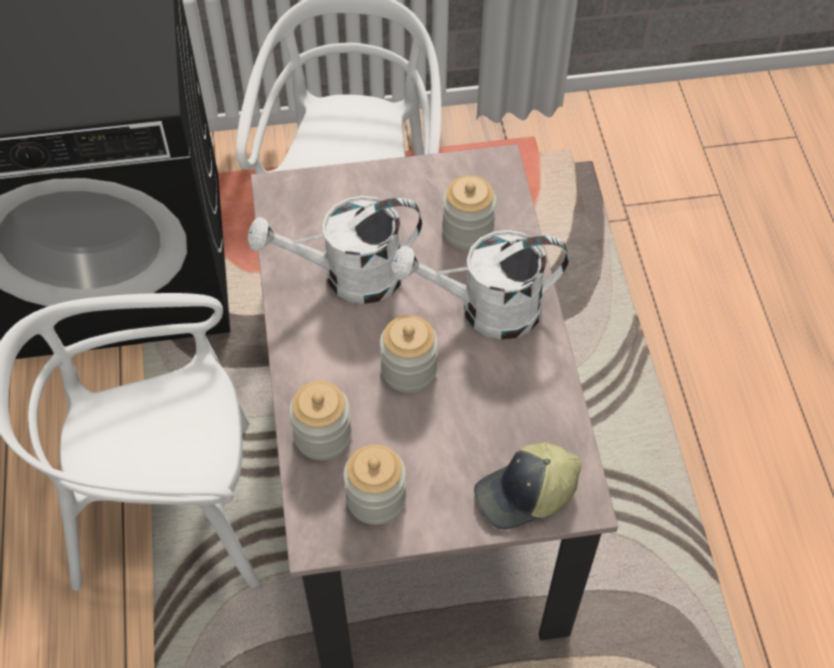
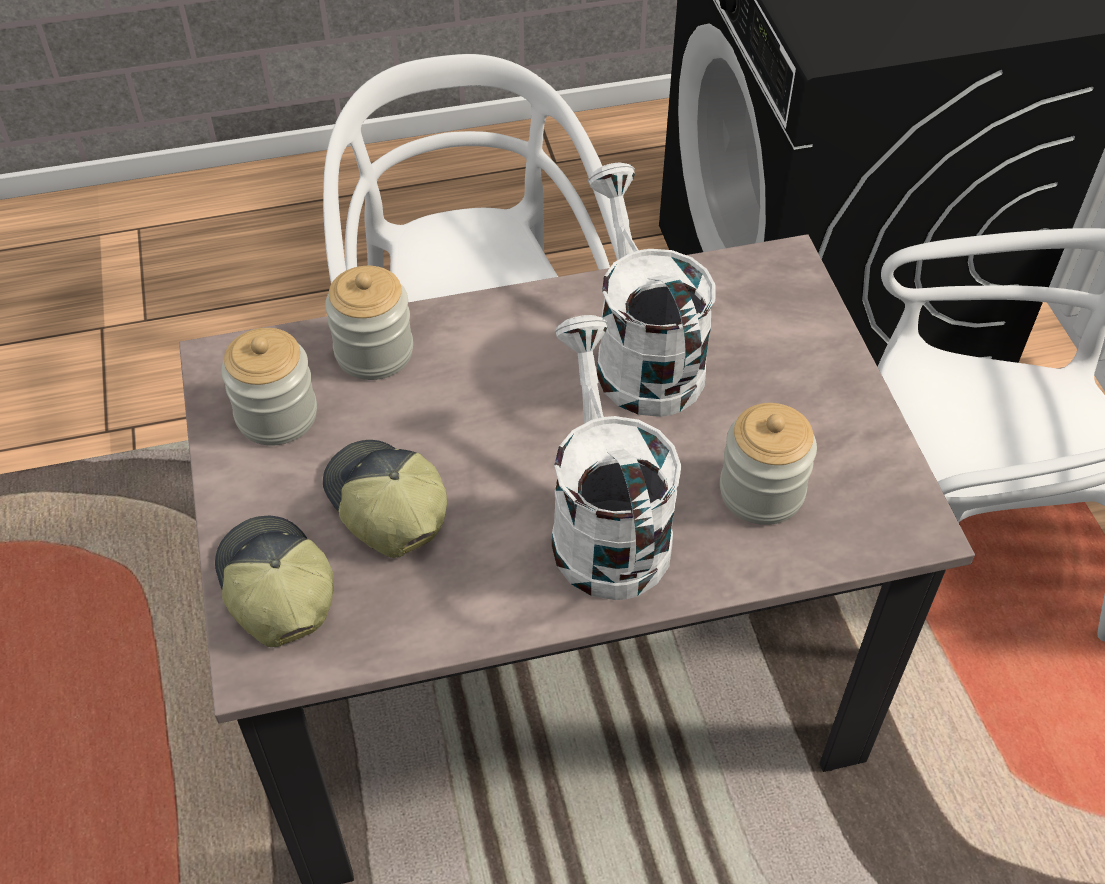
camera: 85 degrees right, 5 degrees down
(409, 370) = (485, 435): jar -> none
(463, 430) = (384, 506): none -> cap

